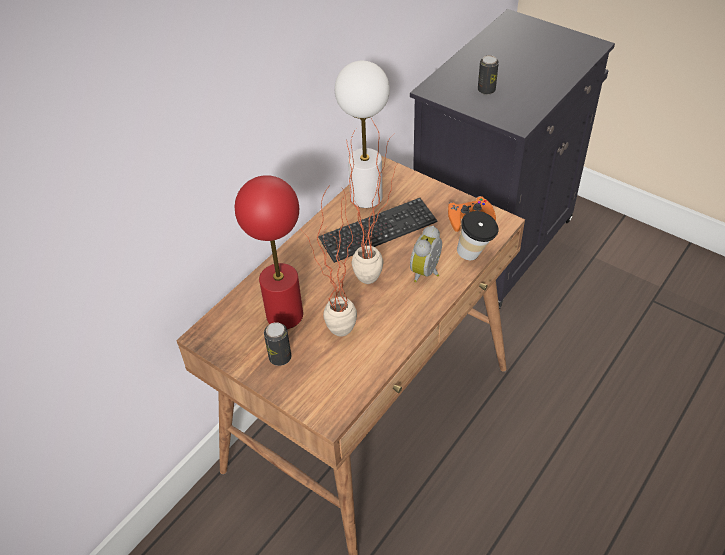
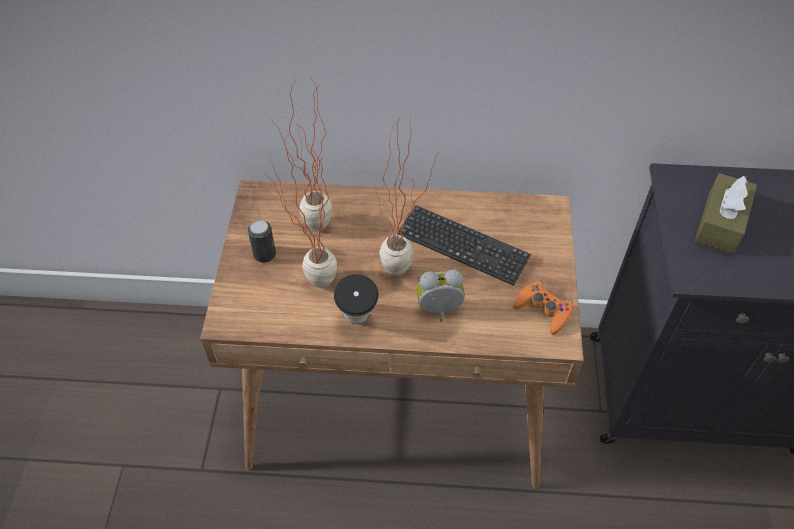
camera: 55 degrees right, 5 degrees up
(284, 314) = (312, 232): red table lamp -> potted plant
(366, 197) = (500, 214): white table lamp -> none
(475, 255) = (494, 339): cup -> cup (357, 321)
(486, 90) = (720, 223): can -> brown tissue box

